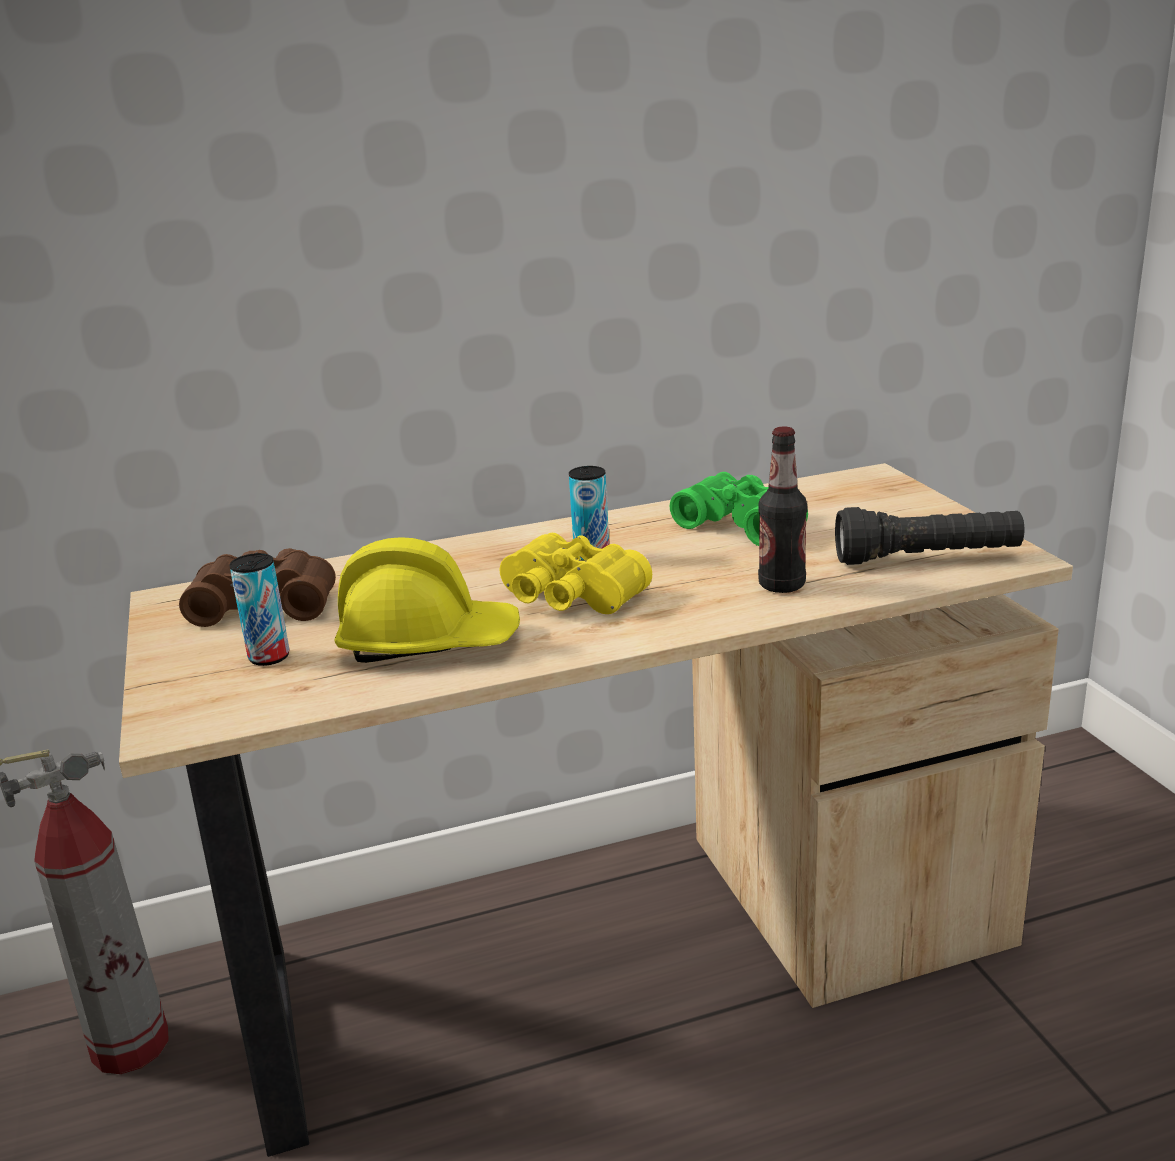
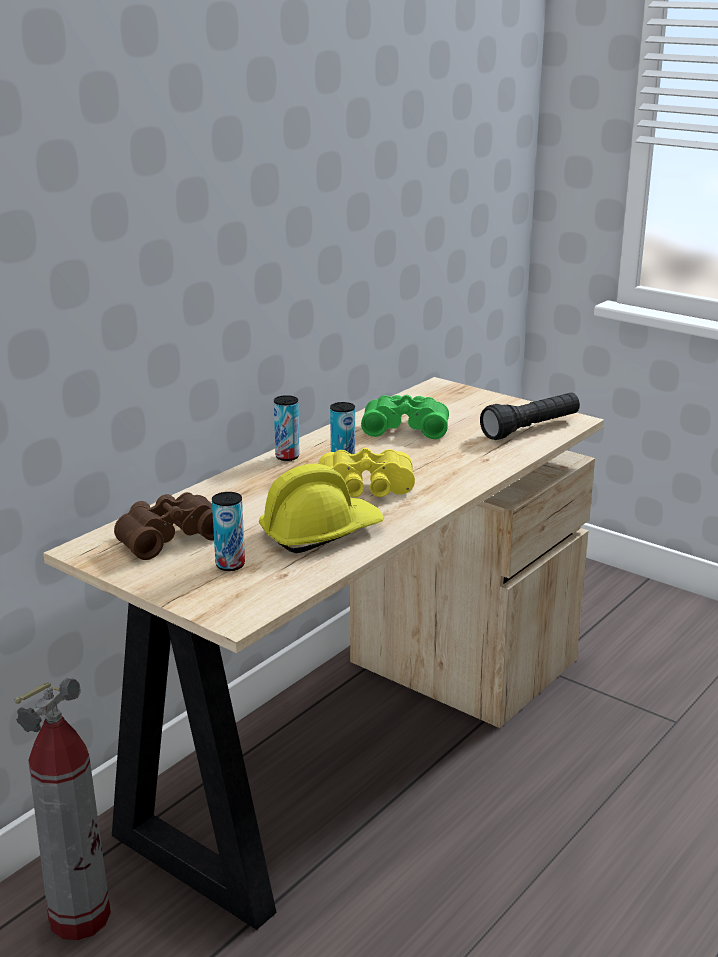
camera: 35 degrees left, 0 degrees up
(541, 534) = (287, 457): none -> can
(781, 585) = (476, 458): bottle -> none

